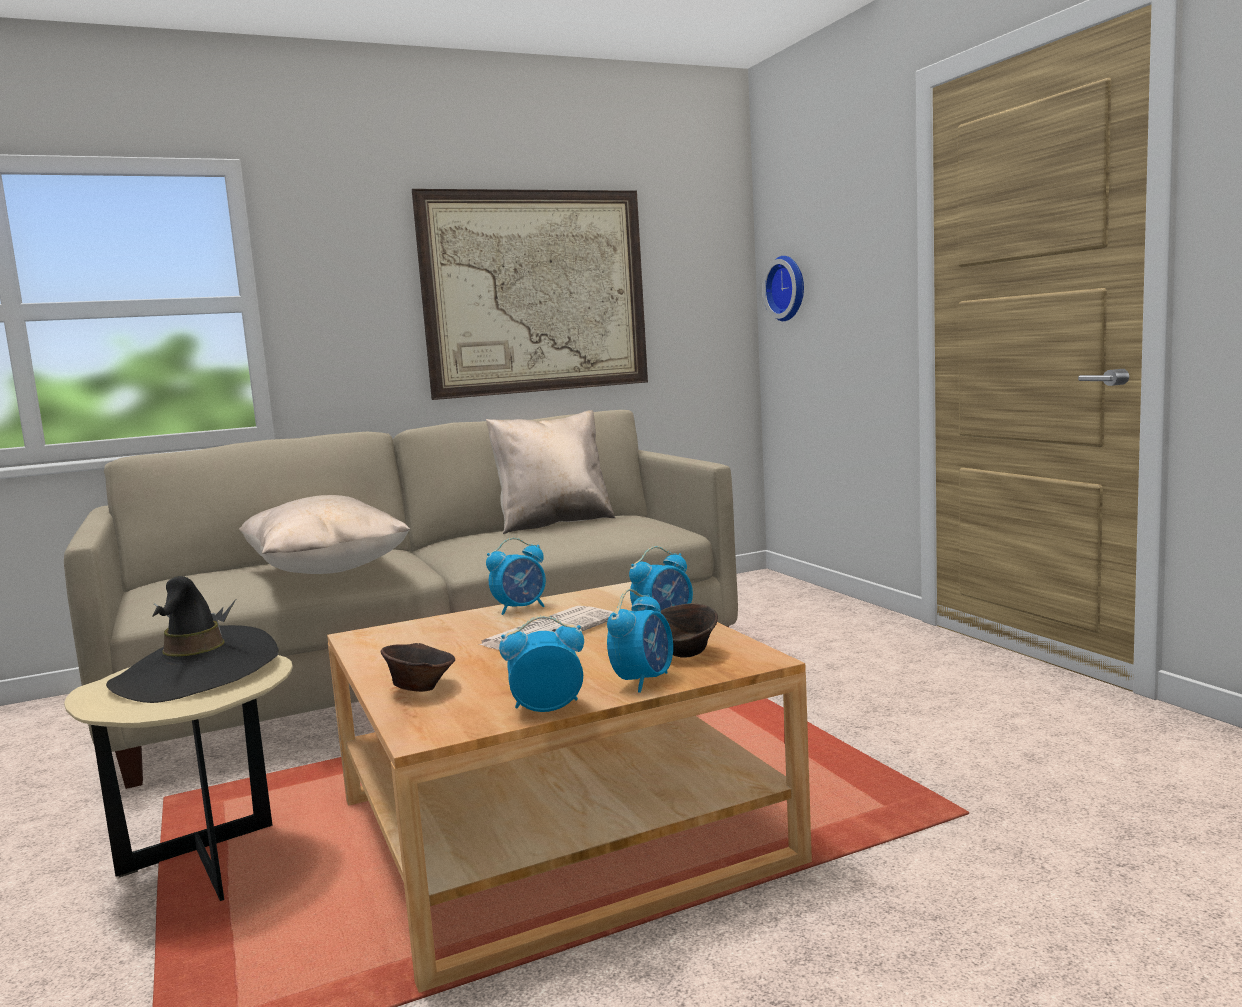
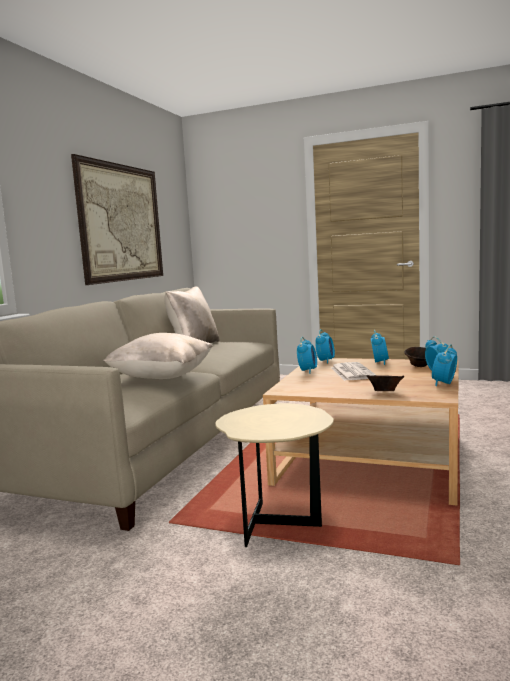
camera: 45 degrees left, 0 degrees up
(196, 673) = (267, 416): black hat -> none
(616, 596) = (325, 361): none -> alarm clock
(788, 288) = (217, 229): wall clock -> none

